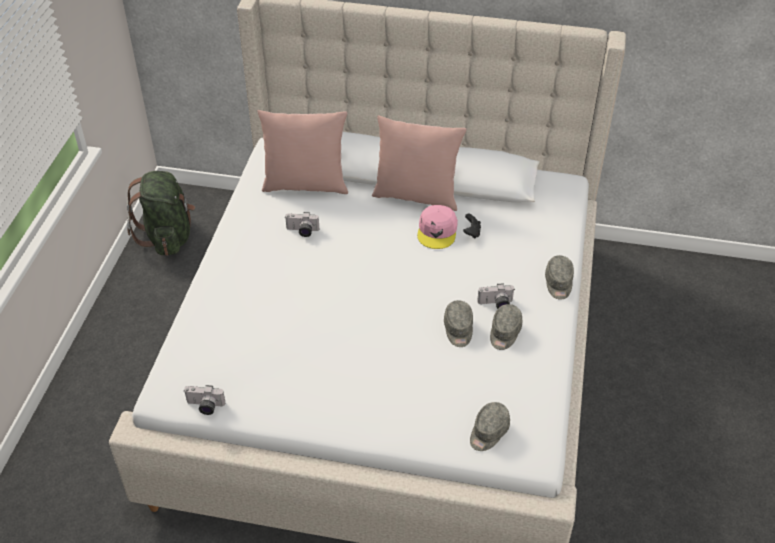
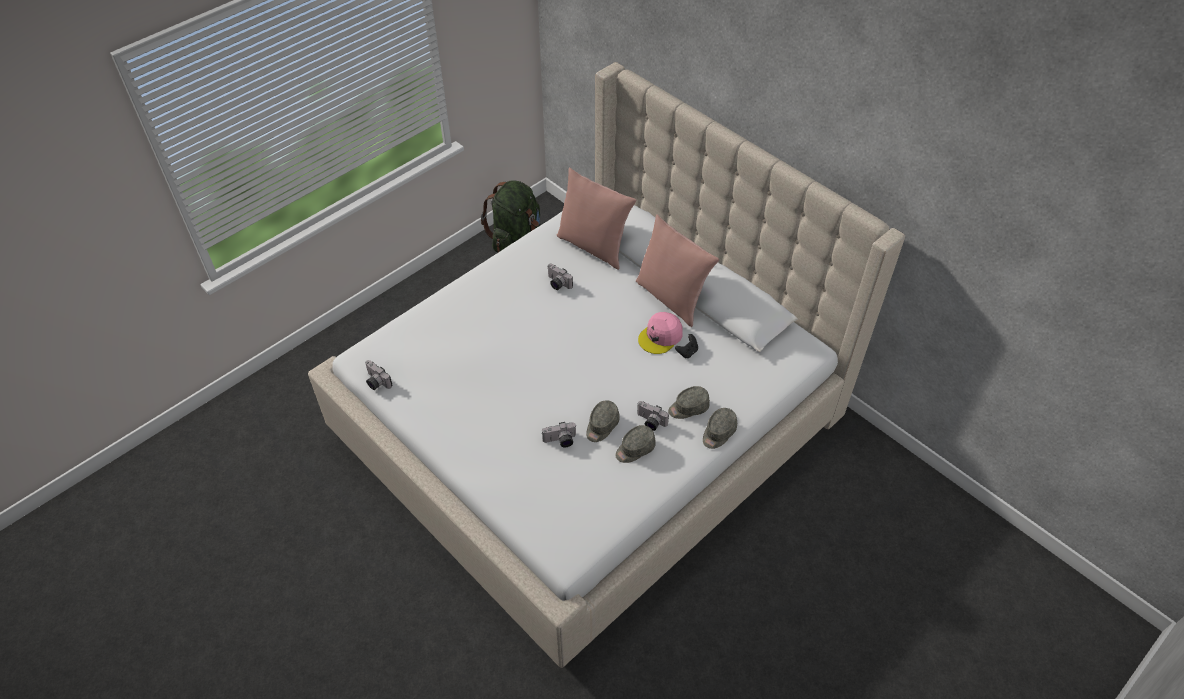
camera: 35 degrees right, 5 degrees up
(434, 362) = (560, 441): none -> camera
(488, 432) = (548, 519): grey cap -> grey cap (688, 408)

